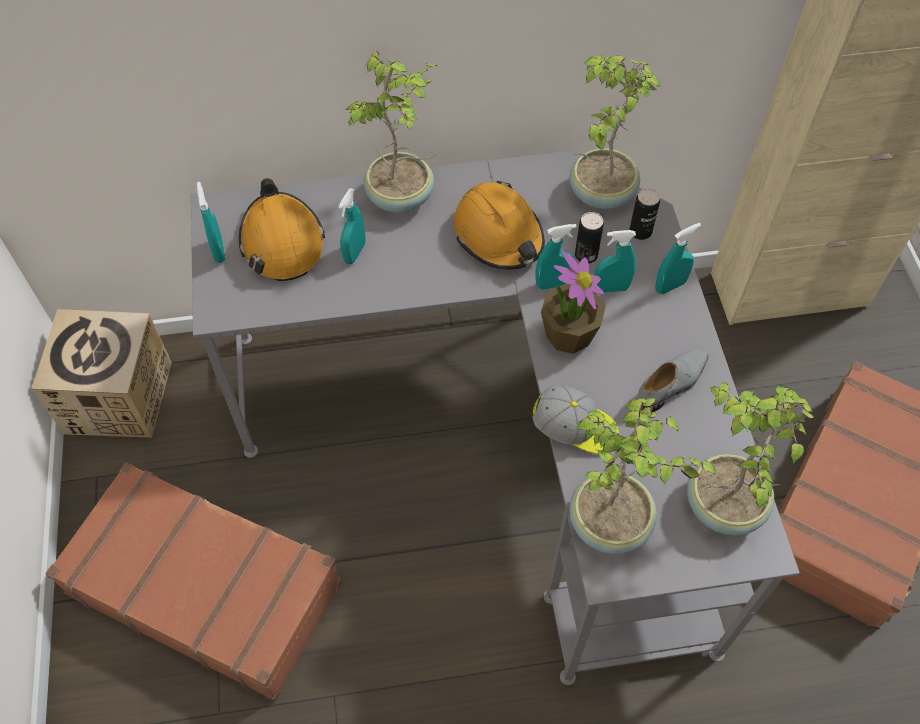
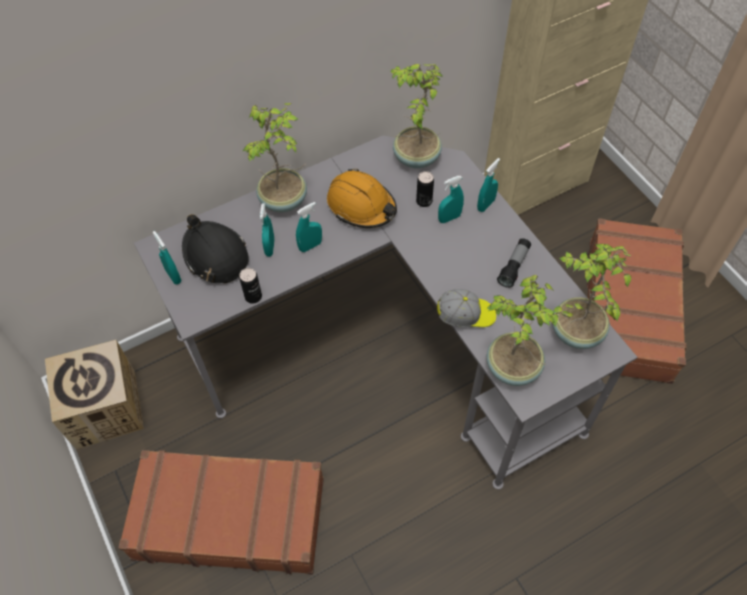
camera: 20 degrees left, 0 degrees up
(282, 242) = (215, 256): orange hard hat -> black hard hat
(553, 284) = (411, 227): turquoise spray bottle -> turquoise spray bottle (310, 246)
(568, 334) = (435, 256): potted plant -> none
(640, 231) = (452, 175): can -> can (253, 296)
(672, 384) = (514, 267): grey shoe -> flashlight

